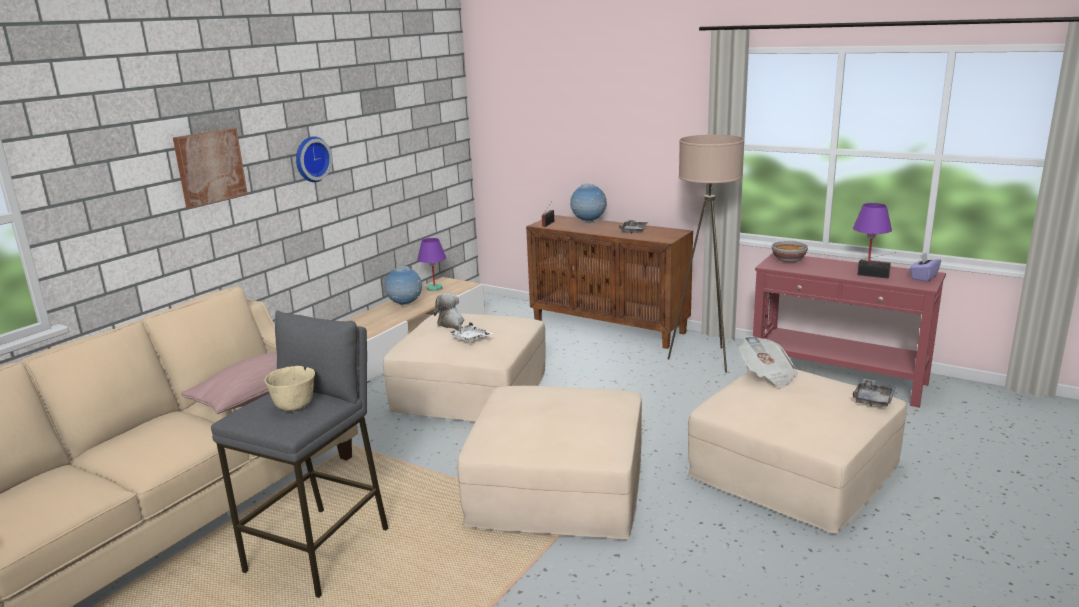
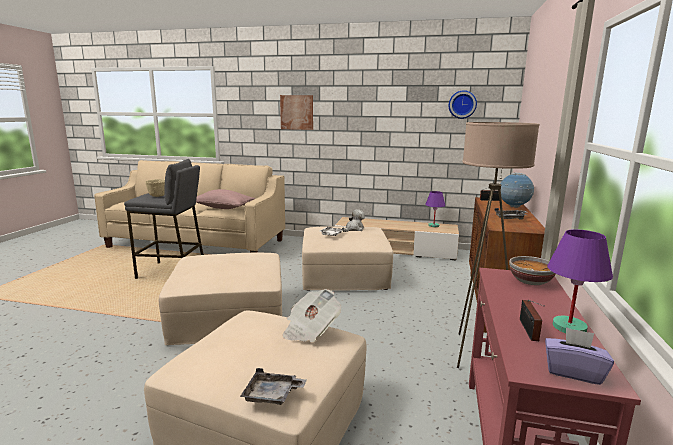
camera: 70 degrees right, 5 degrees down
(311, 159) = (359, 120): wall clock -> wall clock (462, 104)
(405, 305) = (398, 224): globe -> none

